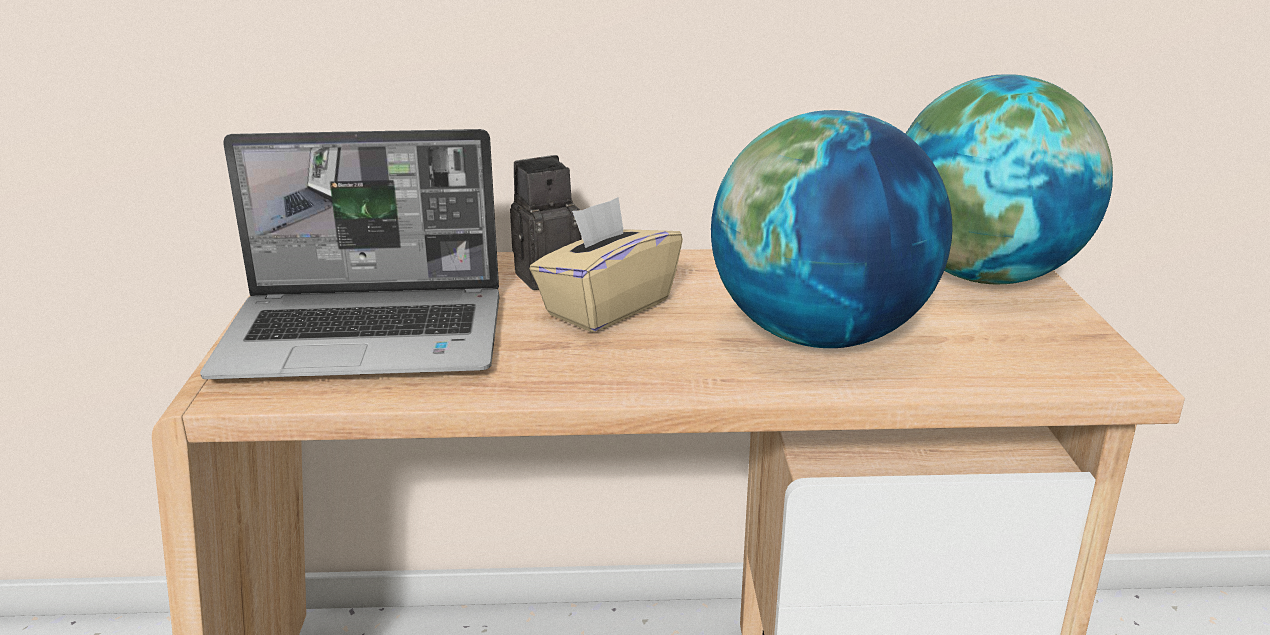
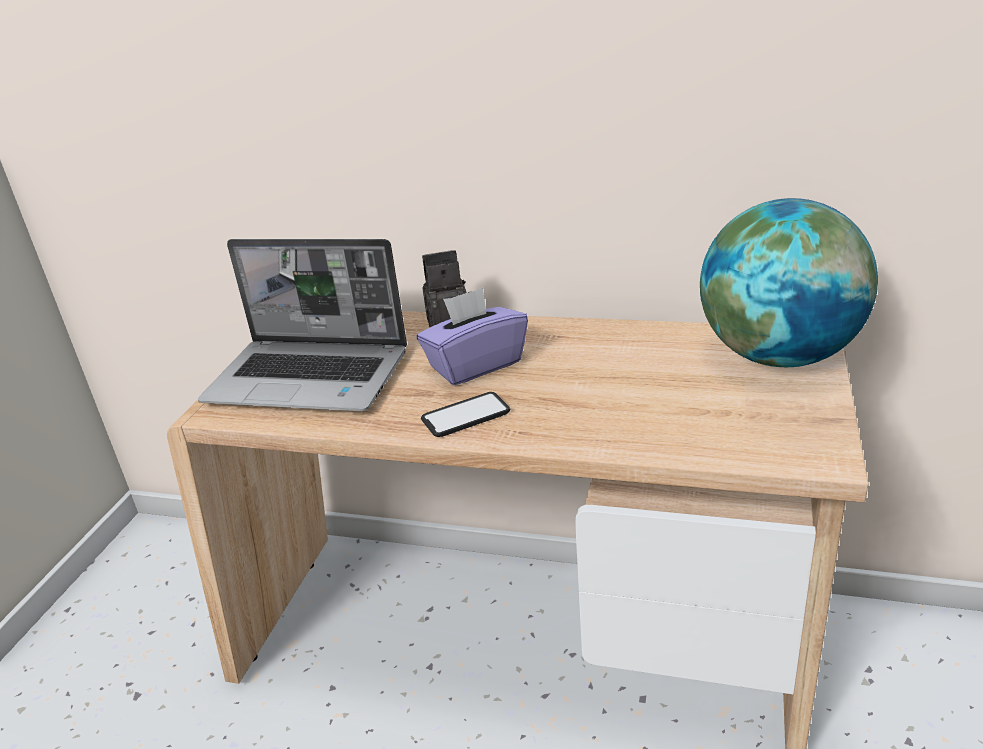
camera: 20 degrees right, 5 degrees up
(606, 307) = (475, 365): beige tissue box -> purple tissue box
(634, 366) = (465, 415): none -> phone
(819, 336) = (611, 401): globe -> none

